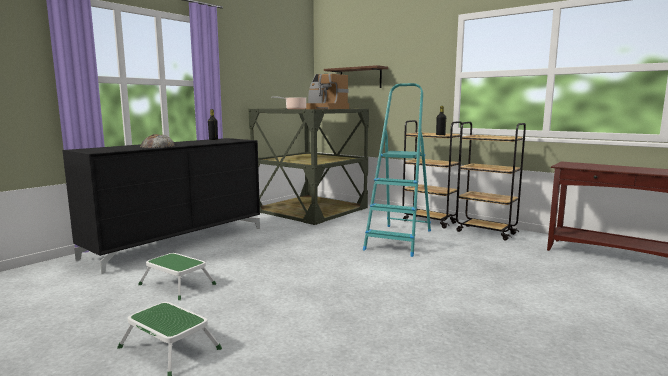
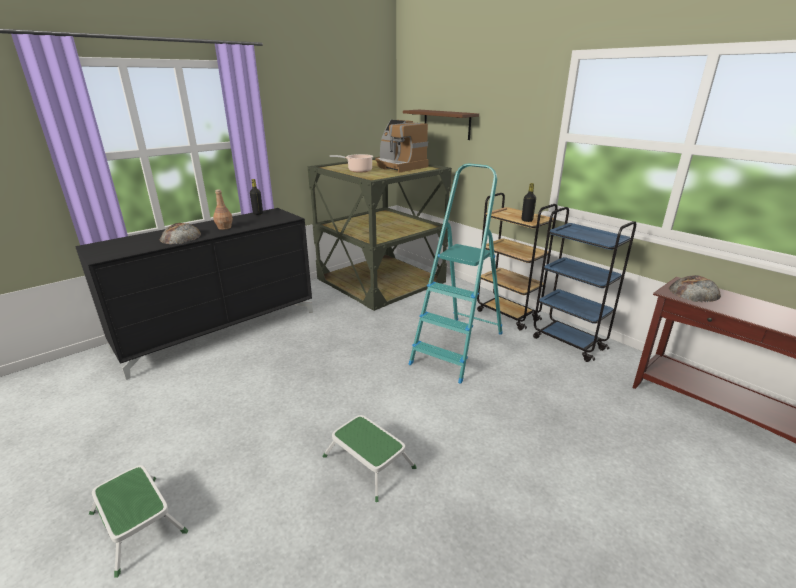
camera: 10 degrees right, 15 degrees up
(177, 284) = (190, 407): green step ladder -> green step ladder (369, 461)
(192, 143) = (224, 227): none -> brown bottle
(486, 232) = (569, 343): brown cart -> blue cart
(578, 165) = (694, 292): none -> bread

